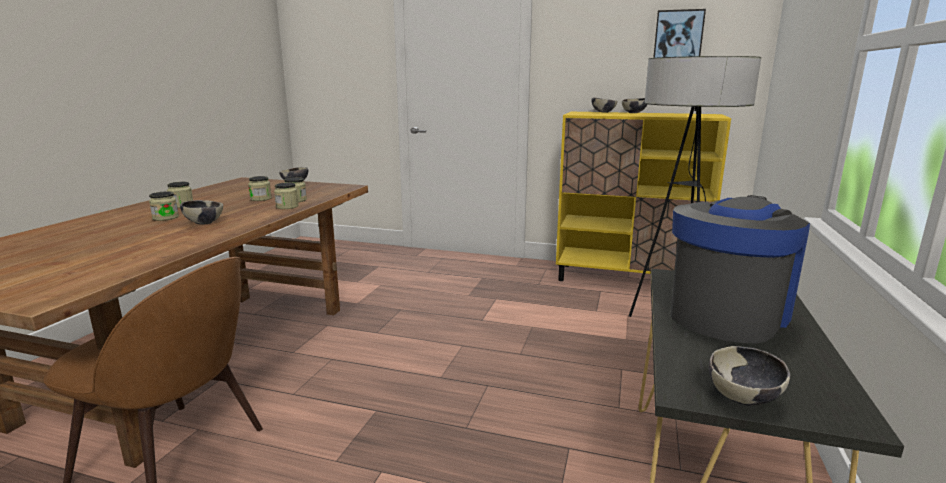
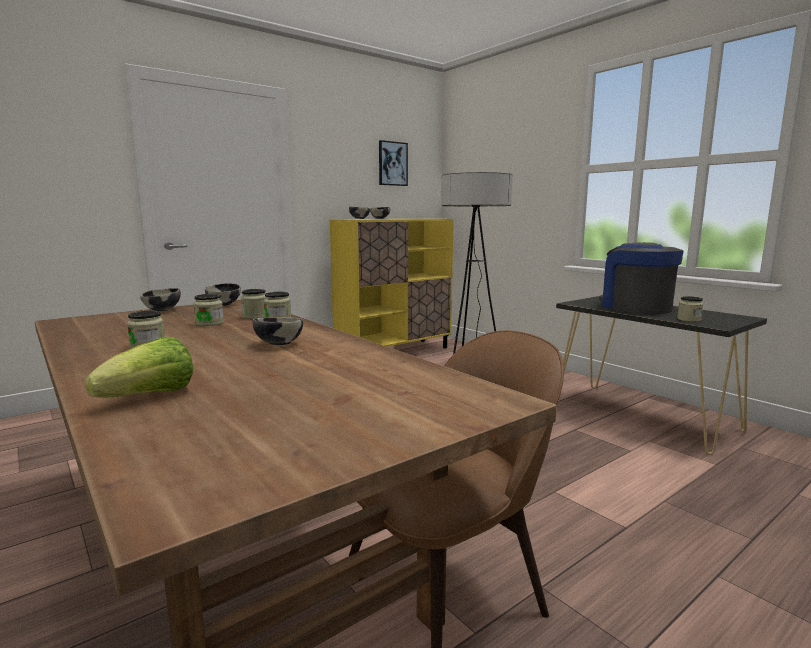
camera: 55 degrees left, 5 degrees down
(63, 231) = (150, 396): none -> lettuce
(165, 218) = (205, 354): jar -> jar (689, 319)
(743, 398) = (726, 322): bowl -> bowl (224, 304)

